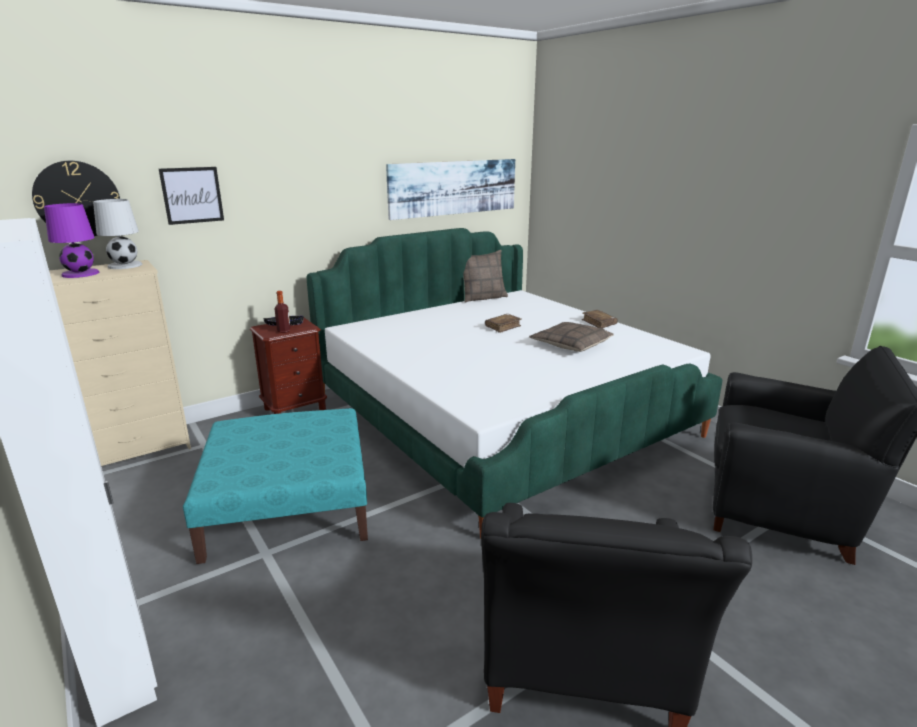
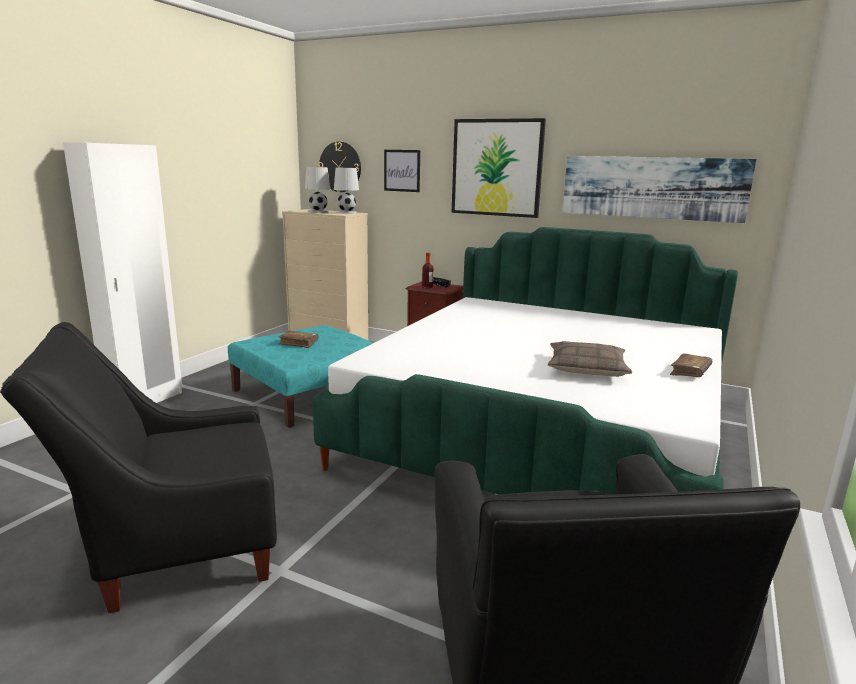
camera: 60 degrees right, 5 degrees down
(80, 274) = (318, 212): purple table lamp -> white table lamp
(317, 181) = (496, 168): none -> picture
(483, 298) = (651, 320): pillow -> none
(503, 327) = (580, 338): brown book -> brown book (299, 343)

